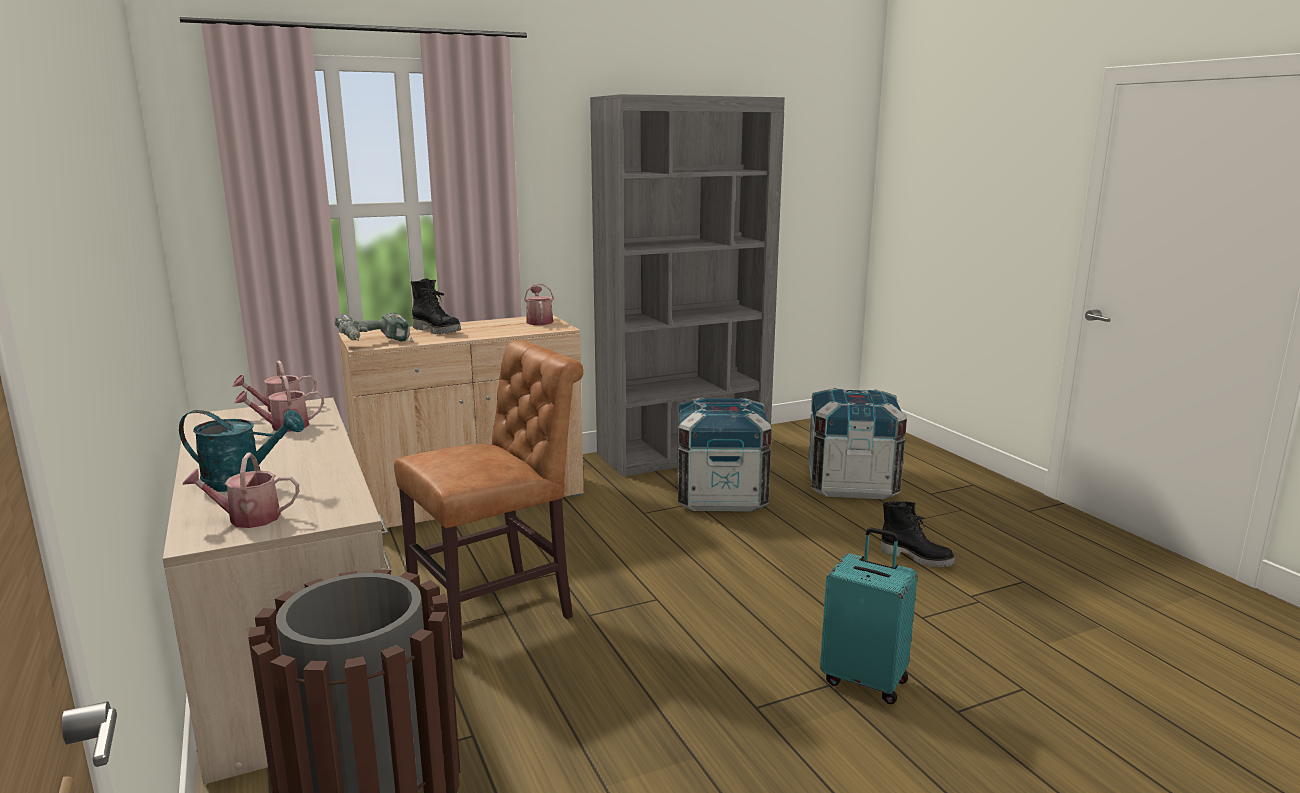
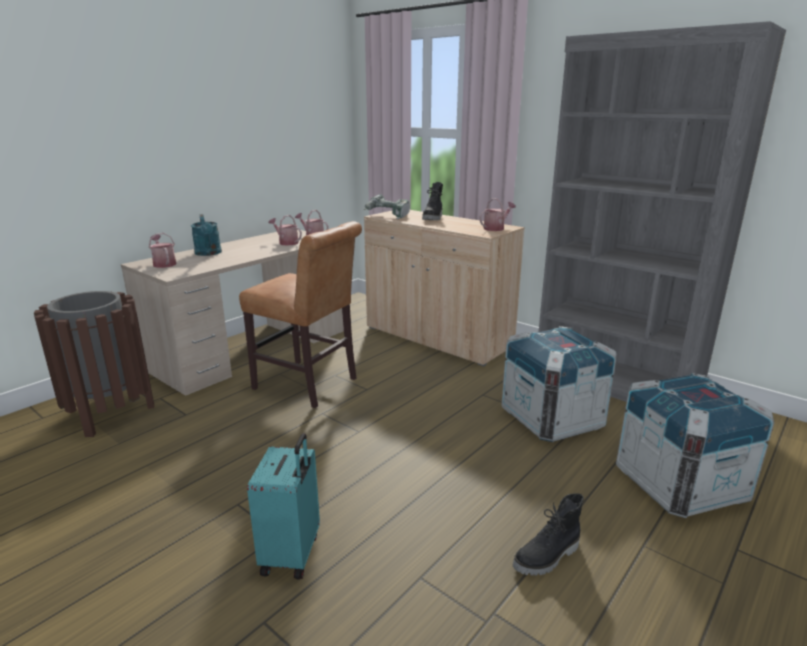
camera: 65 degrees right, 5 degrees up
(916, 558) = (547, 558): black boot -> black boot turned 45 degrees clockwise

